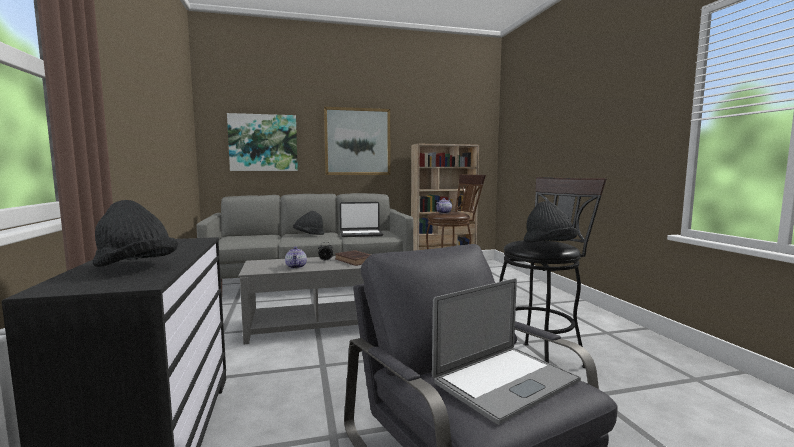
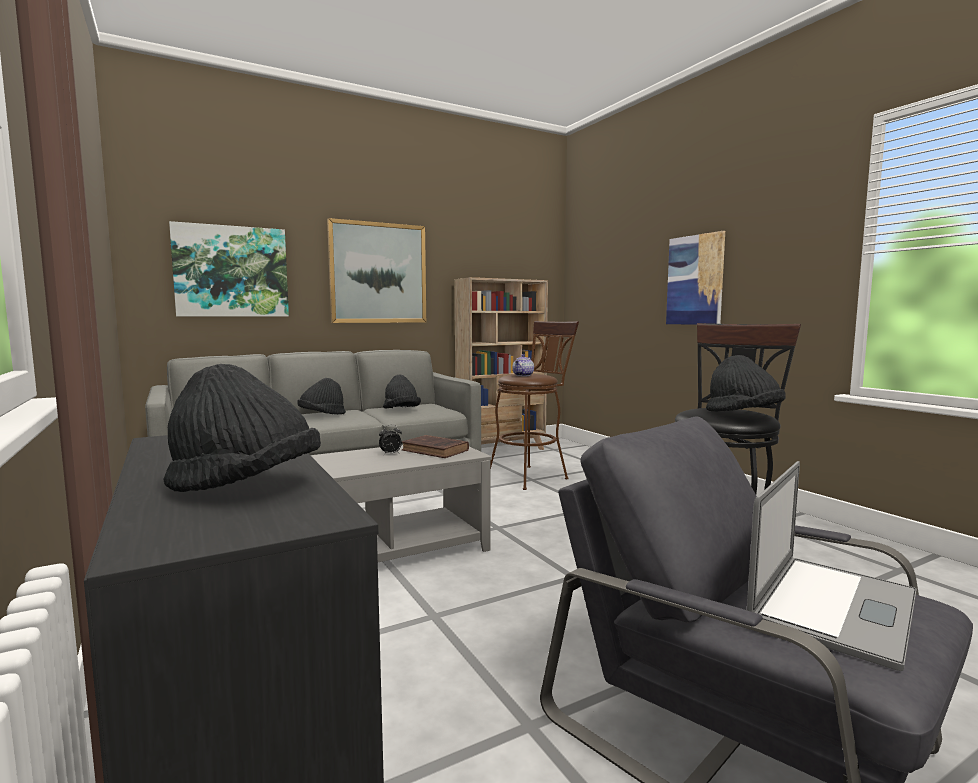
camera: 15 degrees left, 0 degrees up
(296, 267) = (355, 466): teapot -> none
(361, 234) = (401, 410): laptop -> black hat
(578, 143) = (695, 280): none -> picture

